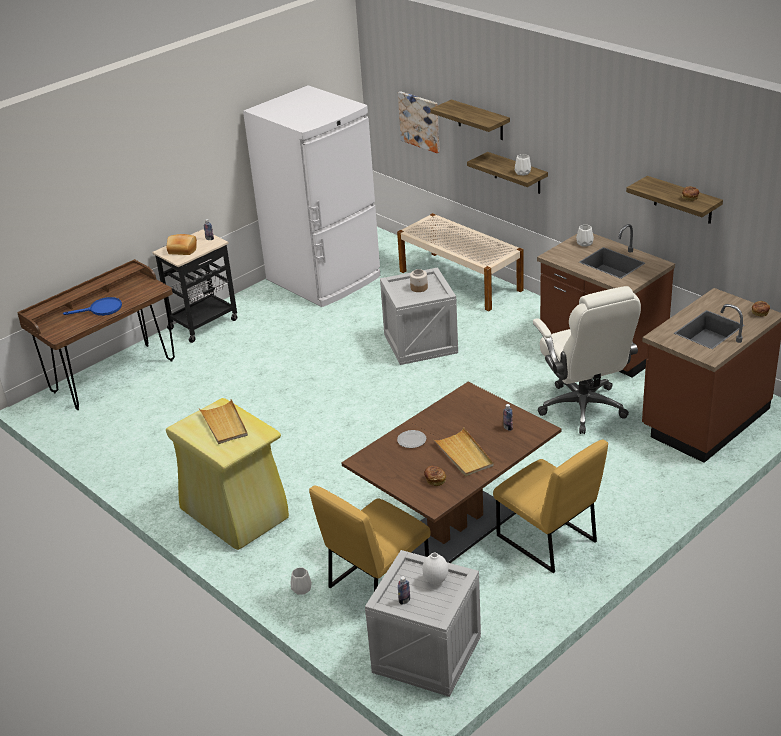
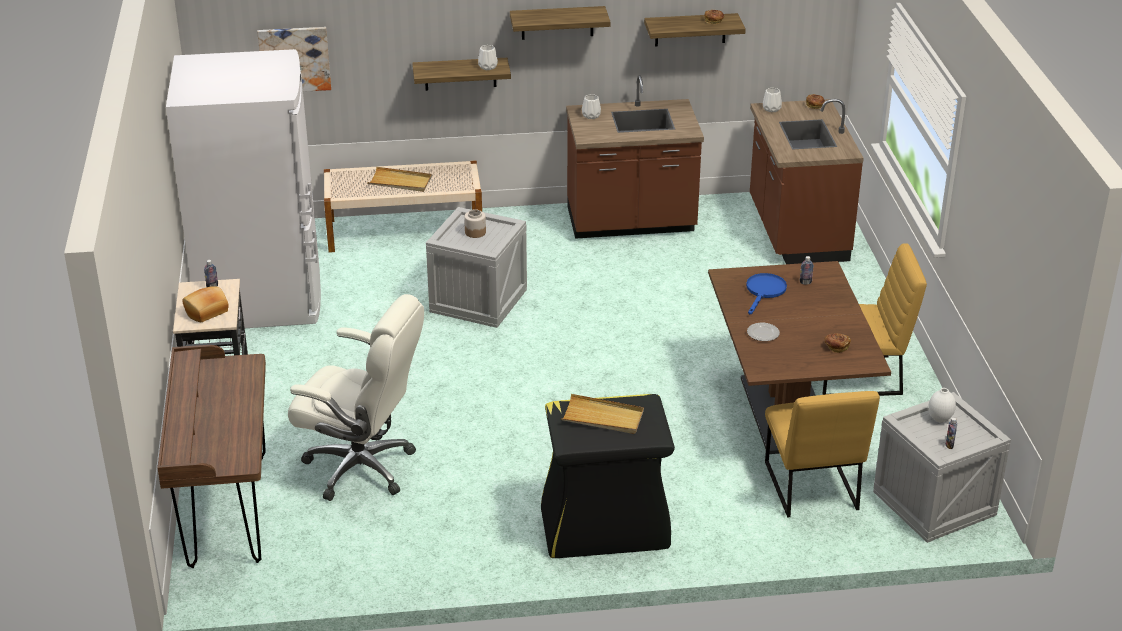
camera: 55 degrees left, 0 degrees up
(101, 309) = (232, 414): blue frying pan -> blue frying pan (764, 292)
(234, 511) = (603, 526): yellow nightstand -> black nightstand
(301, 588) = (771, 533): white vase -> white vase (771, 109)
(463, 454) = (817, 319): beige tray -> beige tray (400, 182)
(480, 120) = (399, 28): shelf -> shelf (557, 22)
(583, 409) = (705, 274): white office chair -> white office chair (362, 468)

